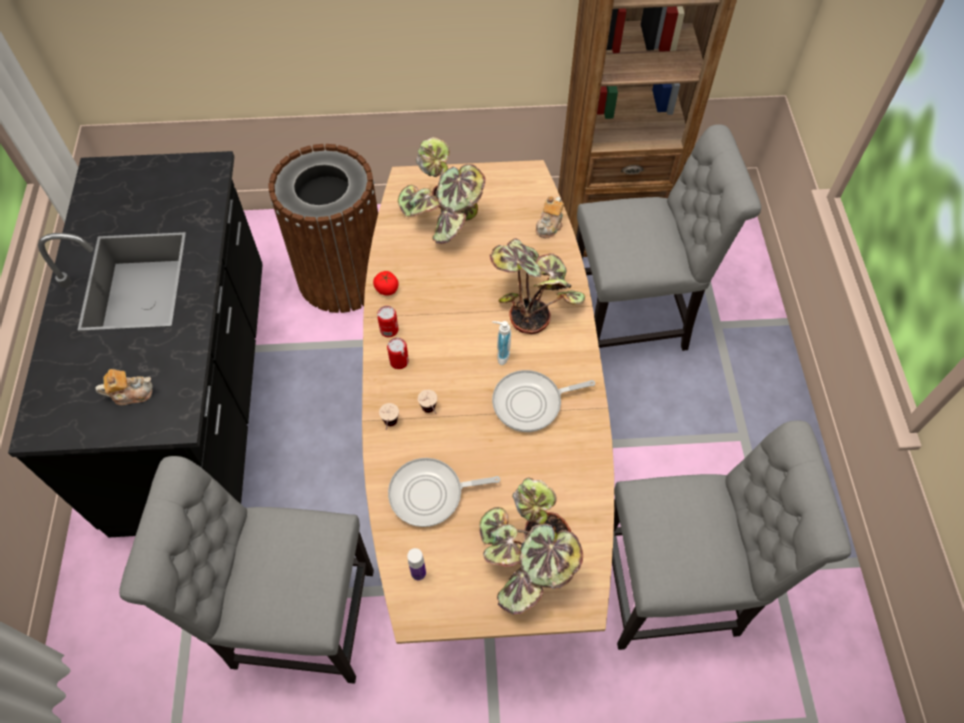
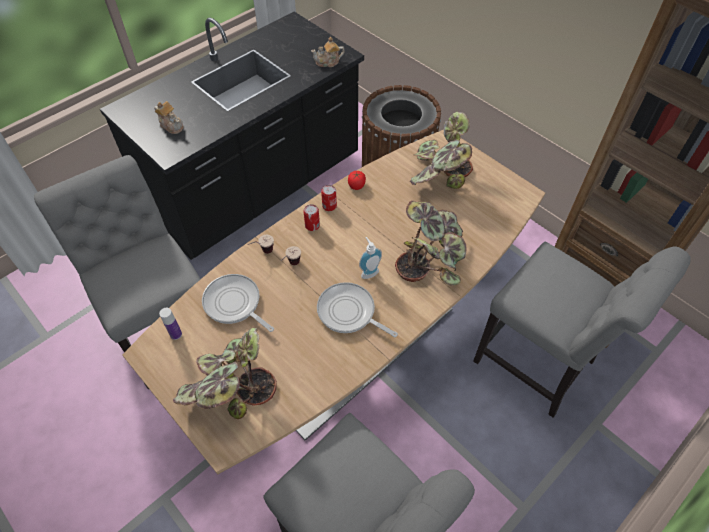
camera: 50 degrees right, 5 degrees down
(549, 225) = (497, 230): teapot -> teapot (328, 62)

